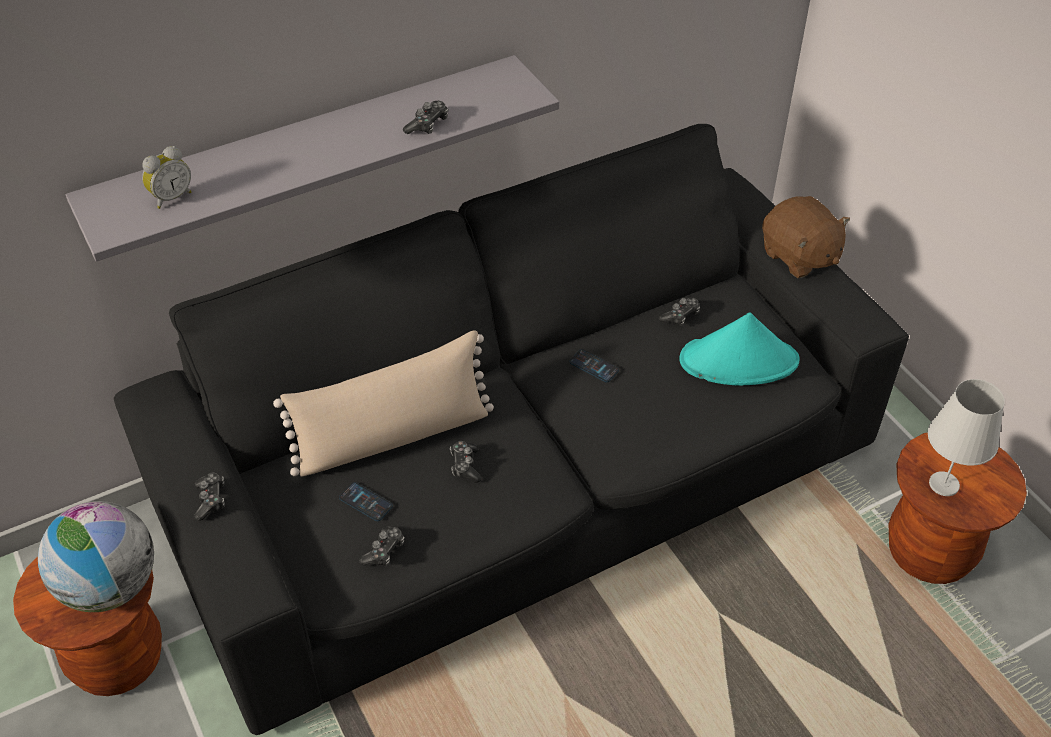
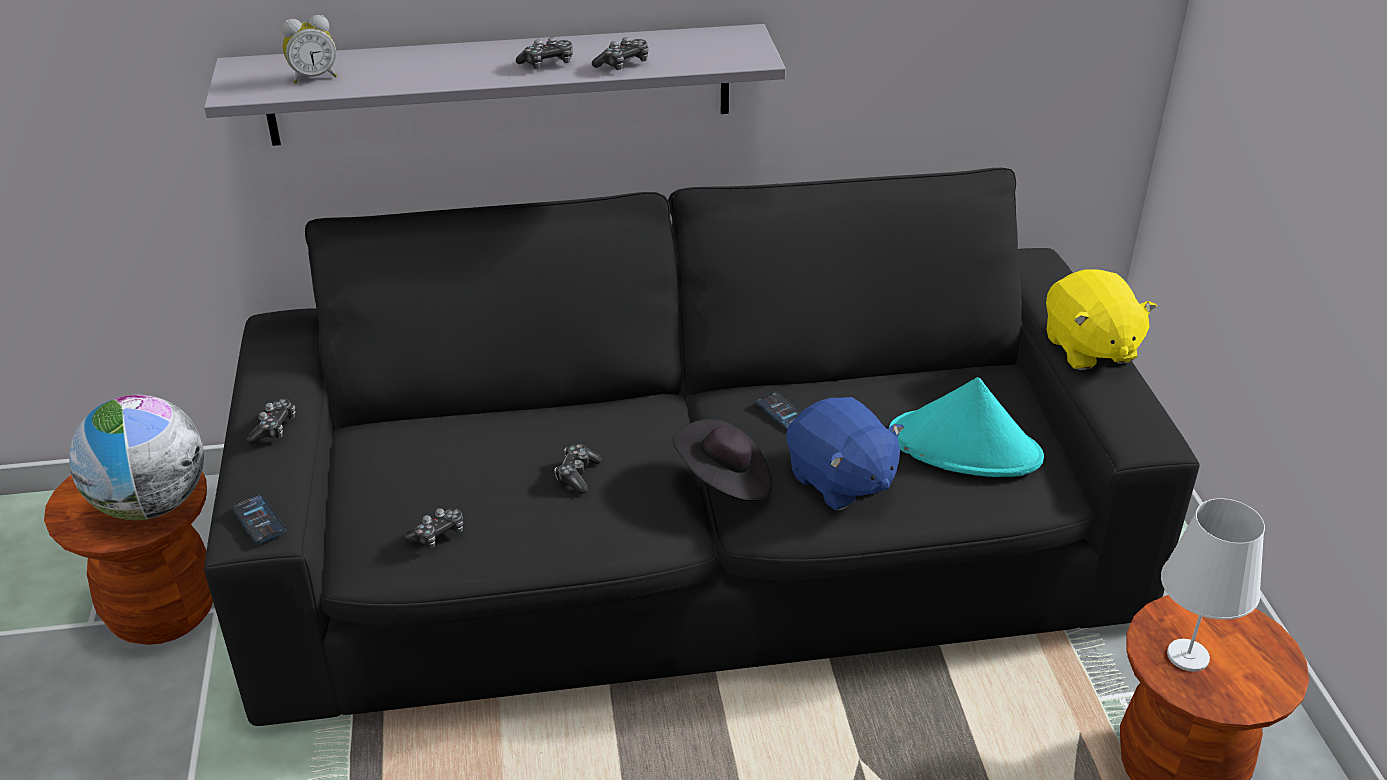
camera: 20 degrees right, 10 degrees down
(366, 502) = (447, 482): phone -> phone (259, 520)
(393, 436) = (516, 428): beige pillow -> none
(580, 439) = (725, 481): none -> black hat
(663, 415) = (840, 481): none -> blue plush toy
(680, 316) = (916, 386): game controller -> game controller (547, 63)
(799, 256) = (1089, 348): brown plush toy -> yellow plush toy

